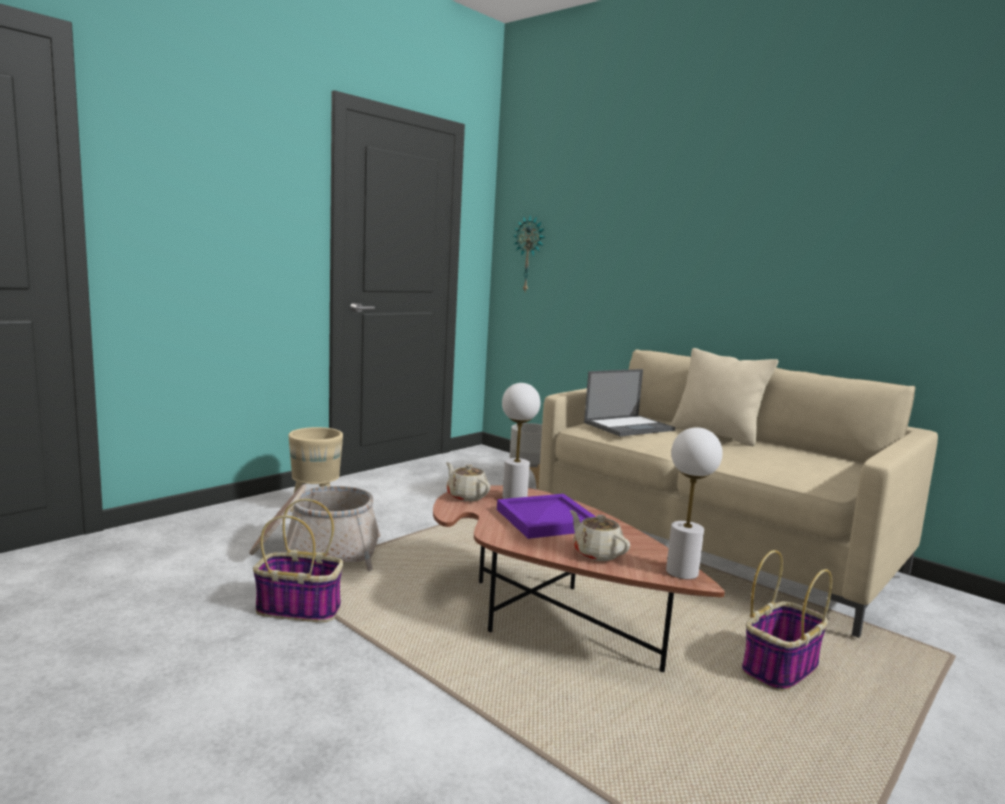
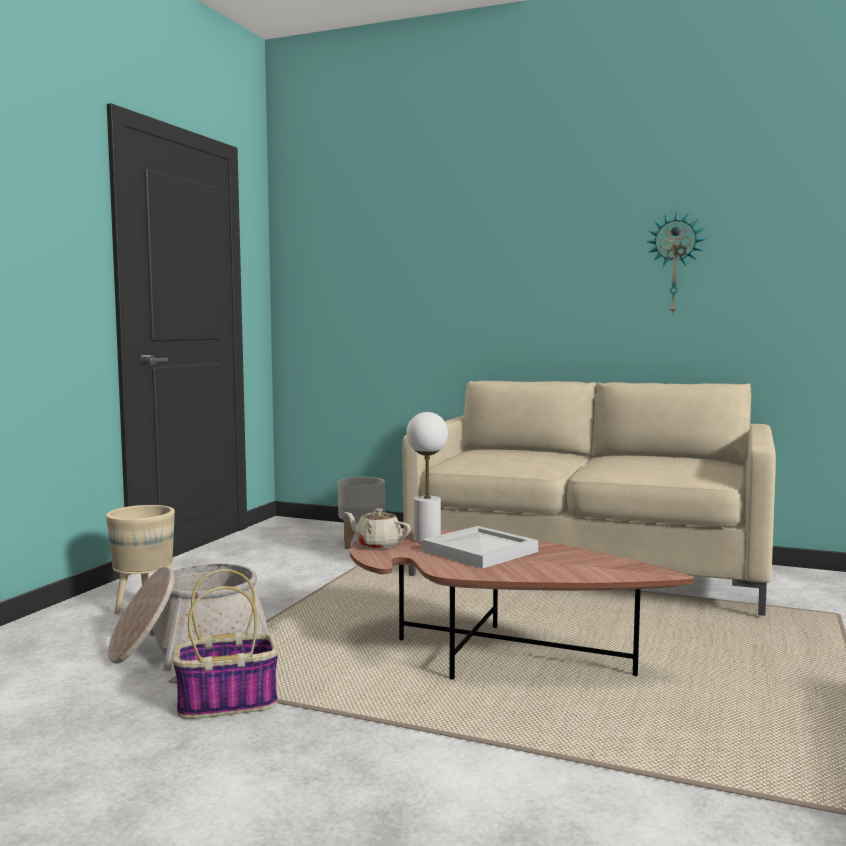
camera: 20 degrees left, 5 degrees down
(529, 254) = (321, 291): wall clock -> wall clock (675, 264)
(546, 520) = (480, 552): purple tray -> white tray
(596, 553) = (558, 569): beige teapot -> none
(629, 426) = (493, 457): laptop -> none
(681, 572) = (644, 570): white table lamp -> none
(716, 435) = (577, 455): beige pillow -> none
(780, 668) = (724, 651): basket -> none

